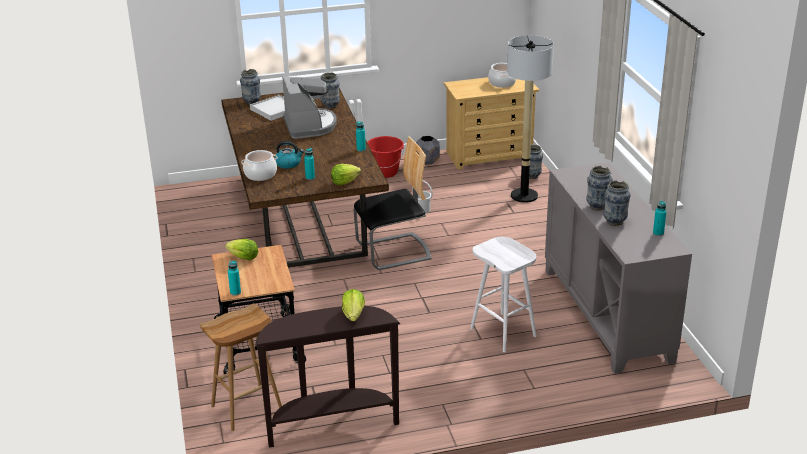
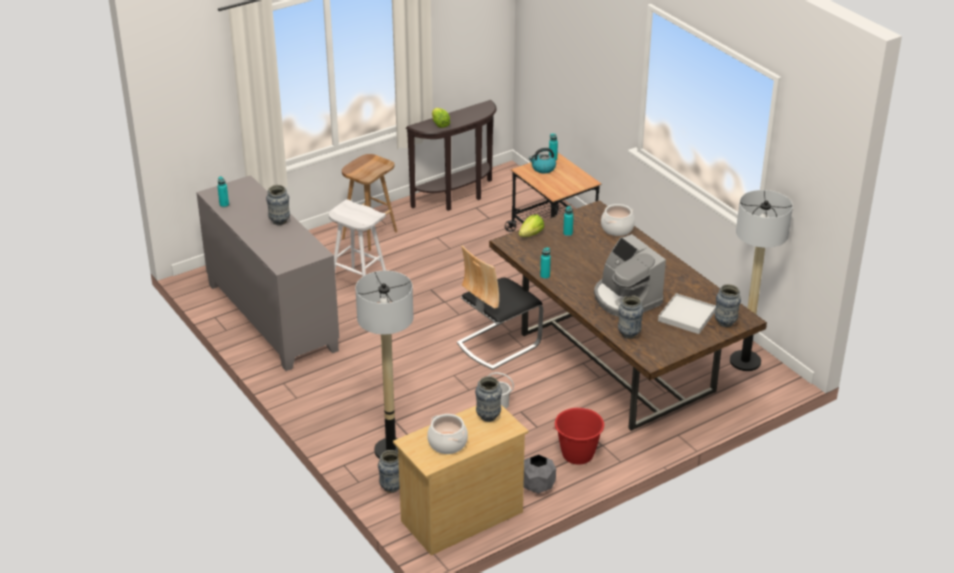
camera: 160 degrees right, 5 degrees up
(201, 205) = (745, 361): none -> floor lamp
(243, 258) = (572, 184): lettuce -> none
(246, 408) = (524, 196): brown stool -> brown stool (369, 234)
(288, 163) = (602, 245): kettle -> kettle (543, 168)
(614, 222) = (262, 209): vase -> vase (488, 416)

